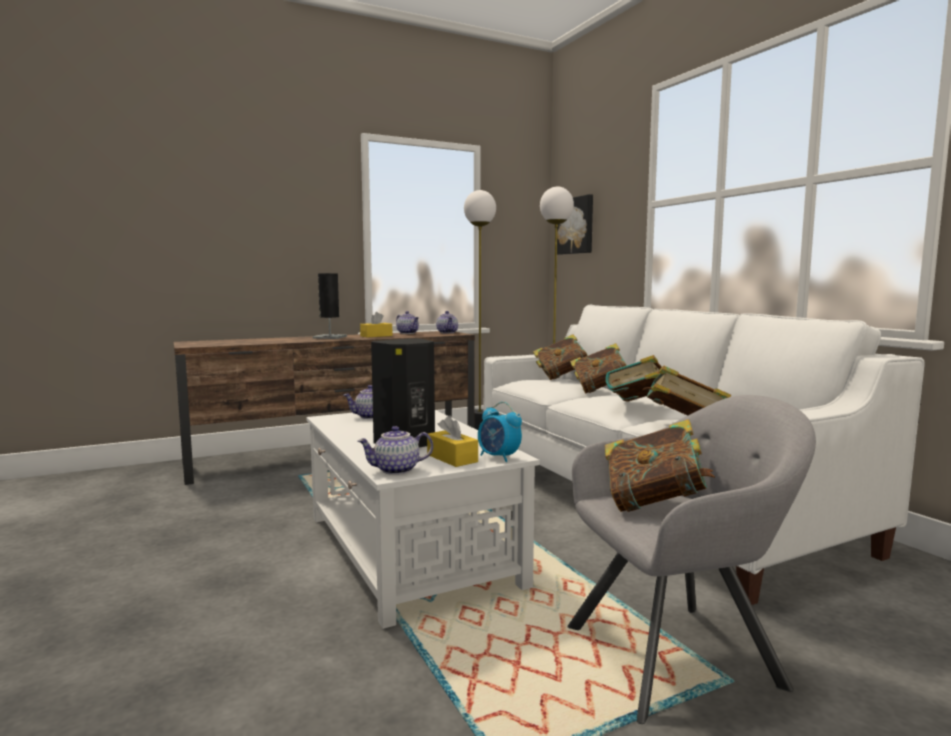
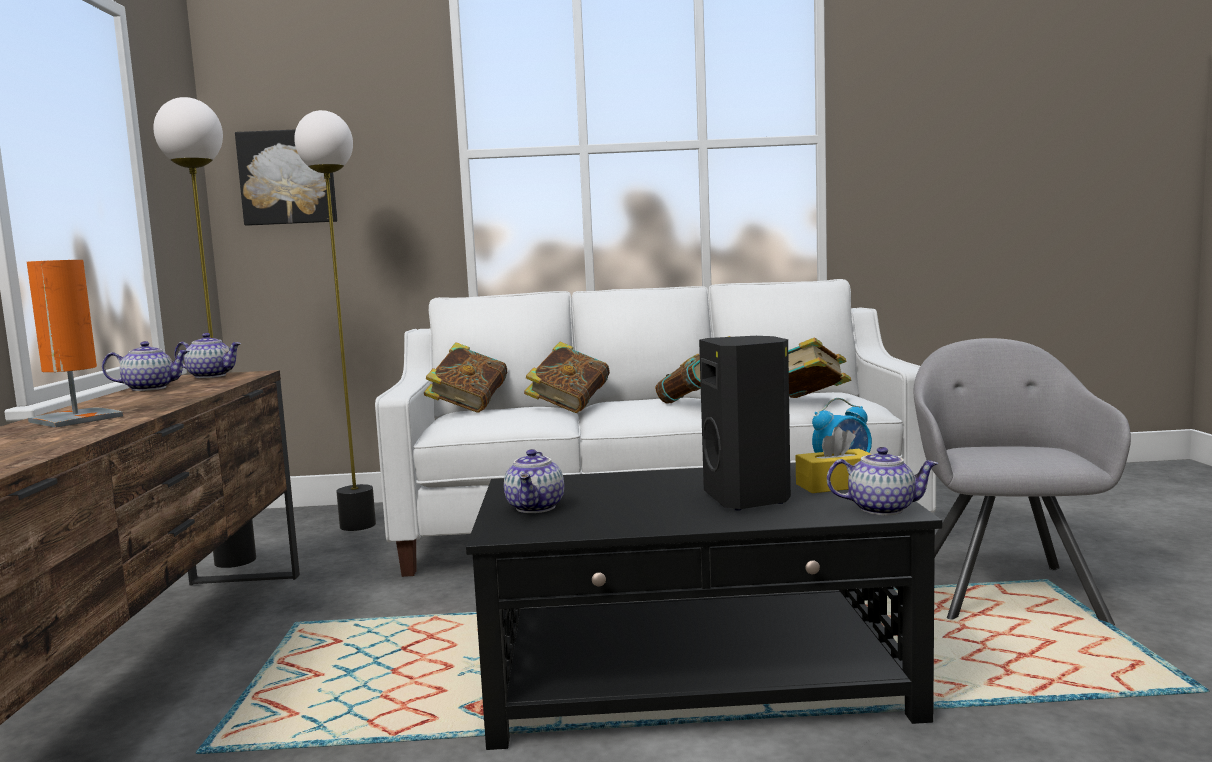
camera: 65 degrees left, 0 degrees up
(330, 337) = (76, 419): black table lamp -> orange table lamp
(376, 336) = (145, 400): yellow tissue box -> none
(396, 470) = (882, 509): teapot -> teapot turned 90 degrees counterclockwise
(409, 550) = (697, 678): white coffee table -> black coffee table
(654, 505) = (988, 454): book -> none

